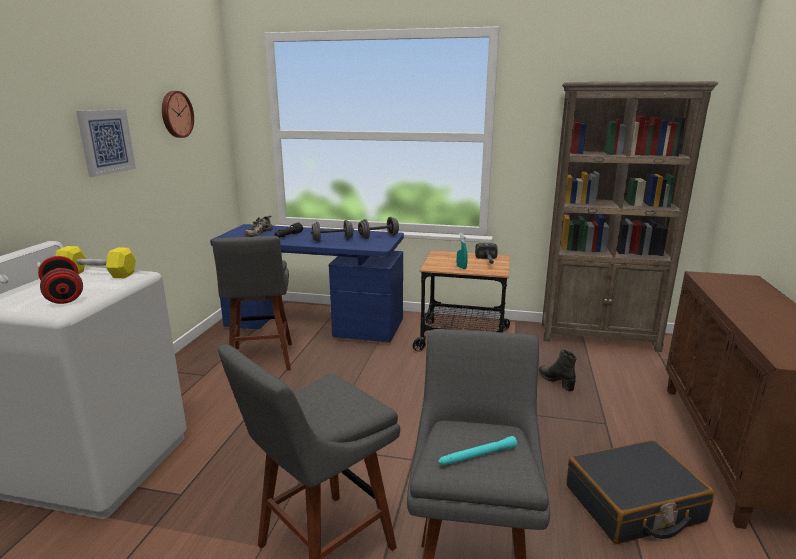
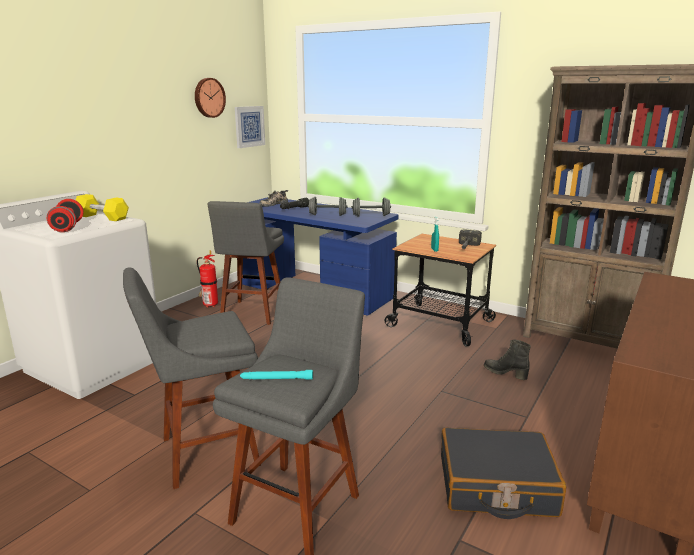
camera: 20 degrees right, 0 degrees up
(106, 142) = (139, 118): picture -> picture (249, 126)
(203, 358) = (209, 305): none -> fire extinguisher
(556, 381) = (505, 373): black boot -> black boot turned 45 degrees counterclockwise

